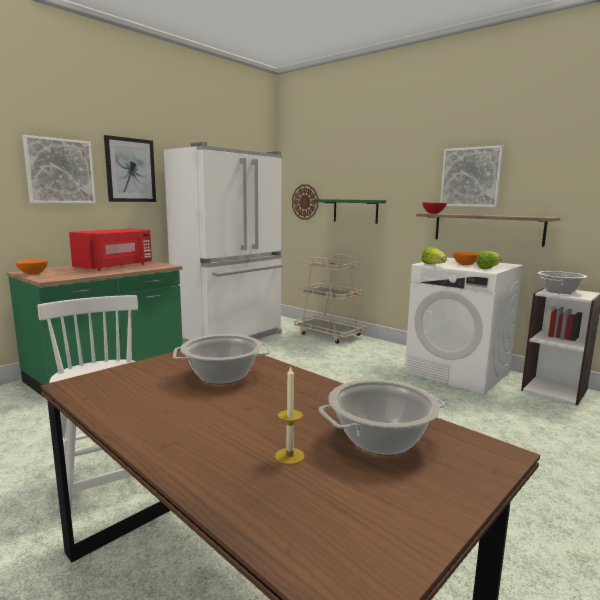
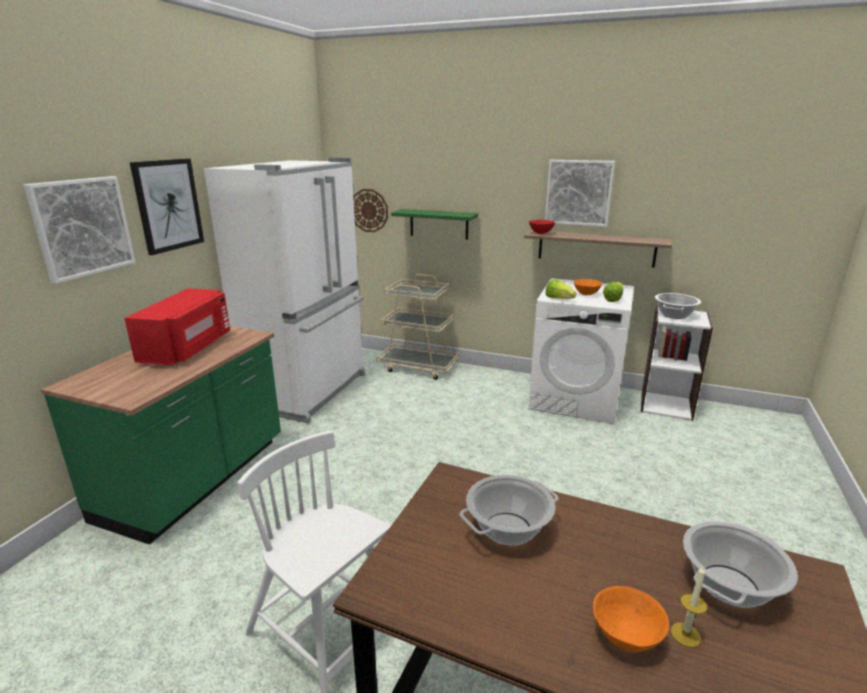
camera: 20 degrees left, 10 degrees up
(33, 274) = (92, 388): orange bowl -> orange bowl (625, 636)

